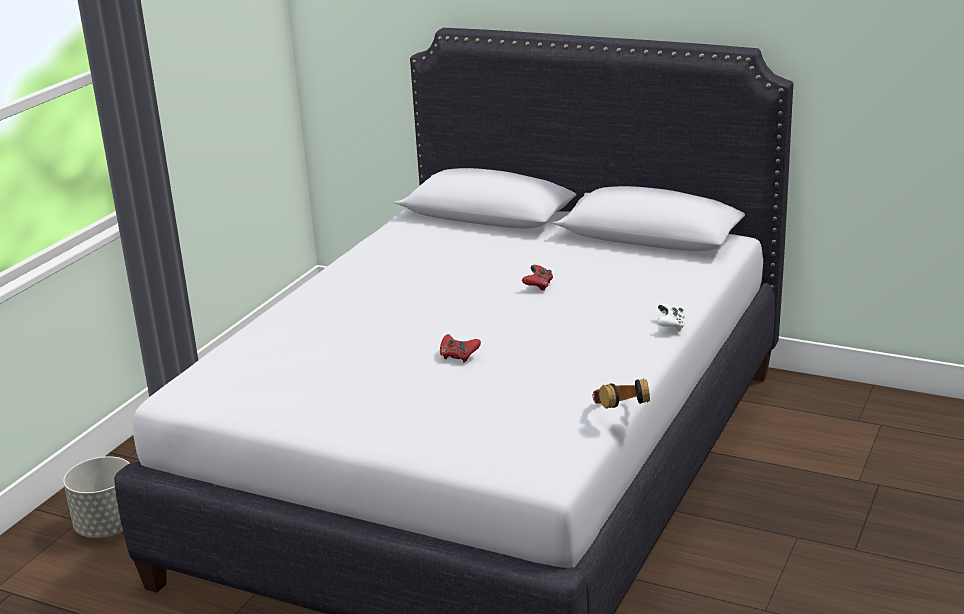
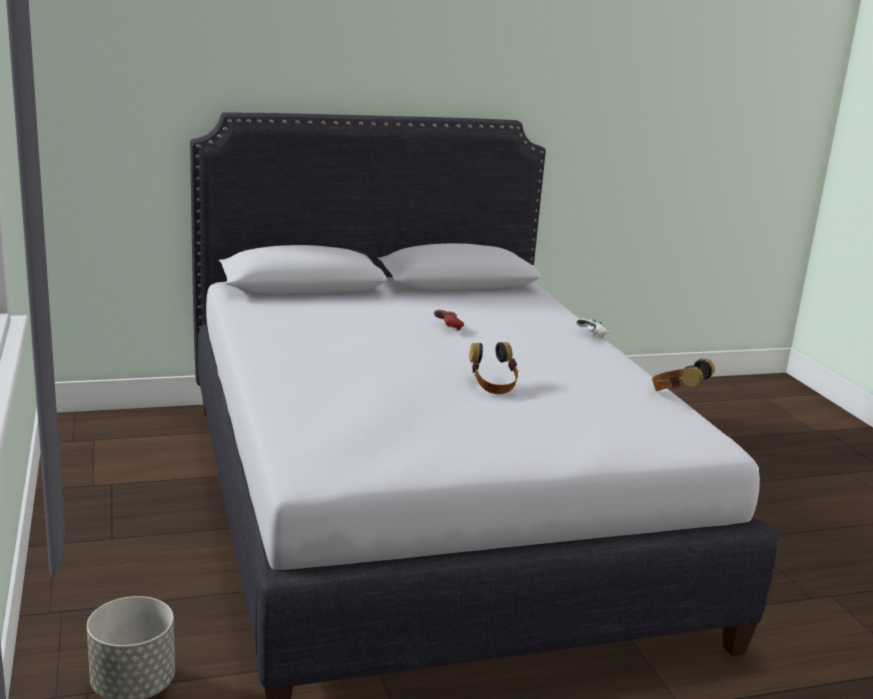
camera: 45 degrees left, 5 degrees down
(458, 356) = (493, 386): red game controller -> headphones

